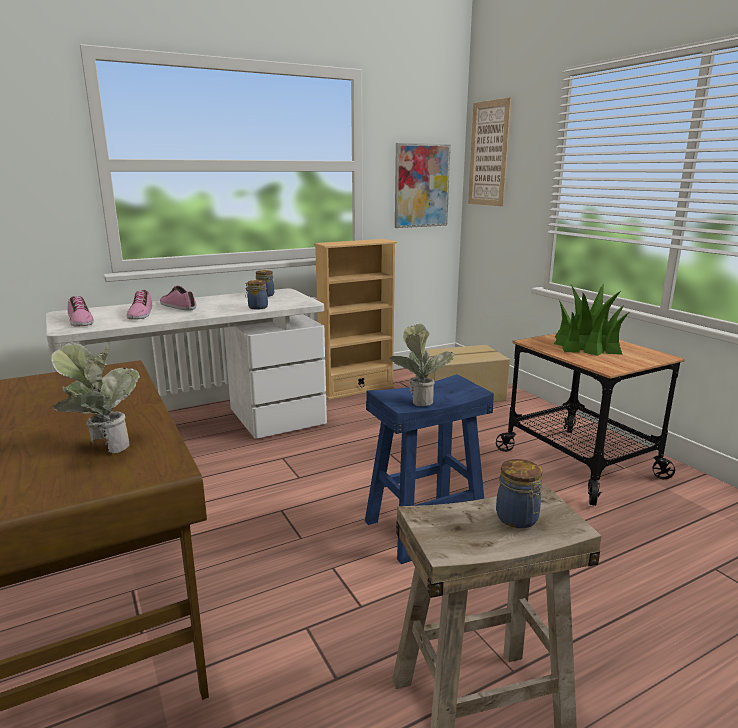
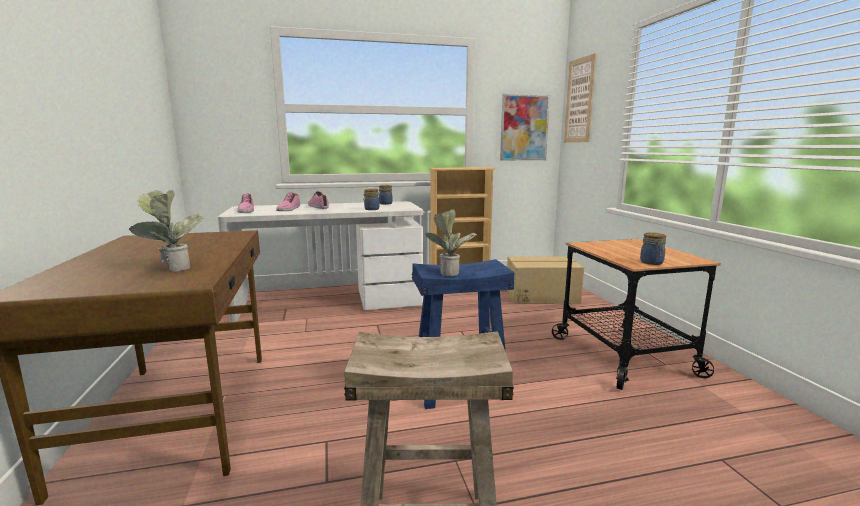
camera: 15 degrees right, 5 degrees down
(518, 519) = (451, 352): jar -> jar (652, 263)
(587, 345) = (631, 248): potted plant -> none

